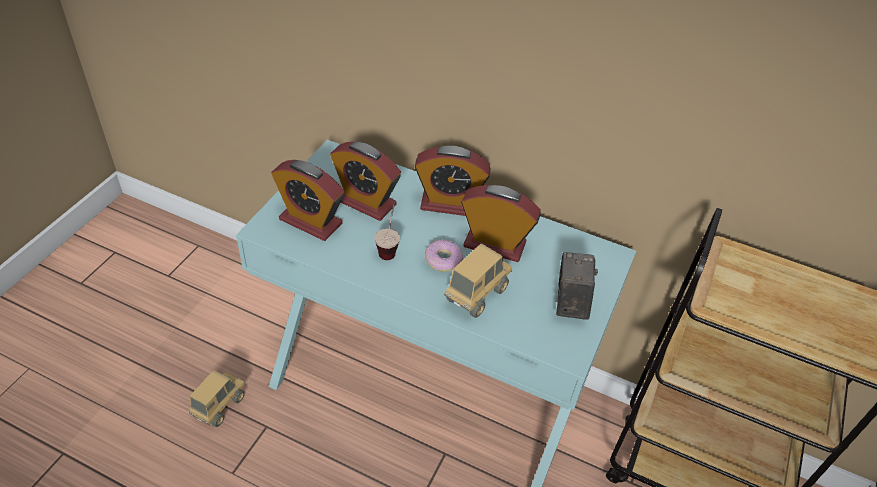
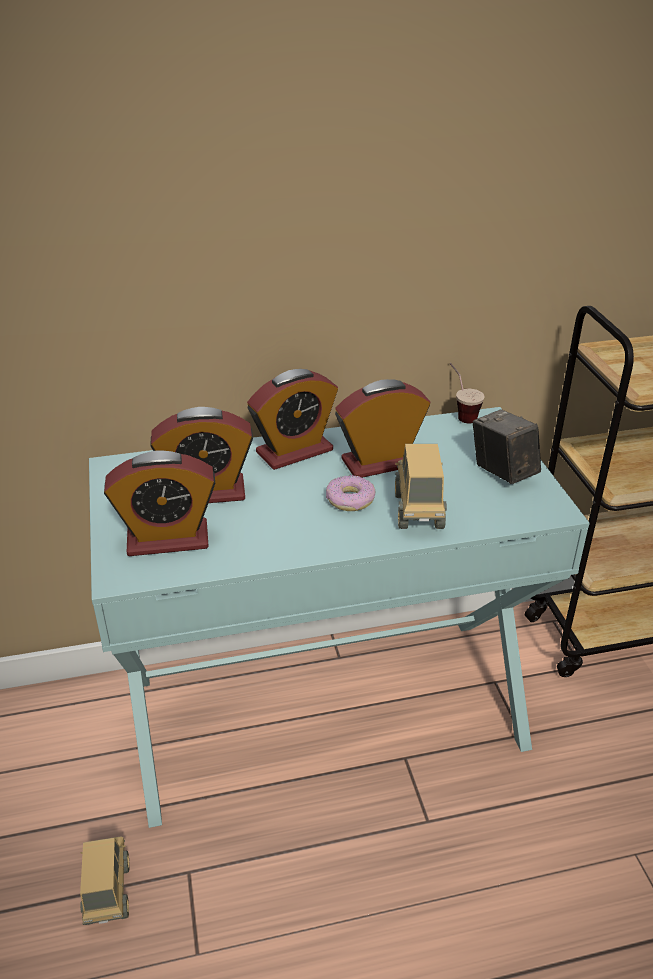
camera: 35 degrees left, 10 degrees down
(389, 247) = (283, 517): cup -> cup (460, 414)

